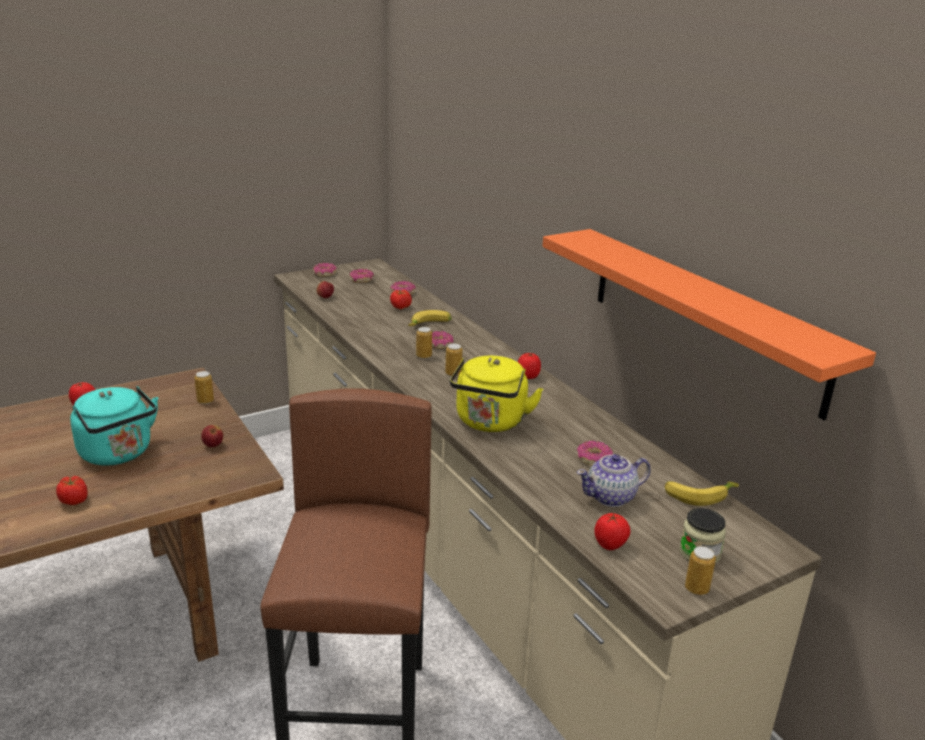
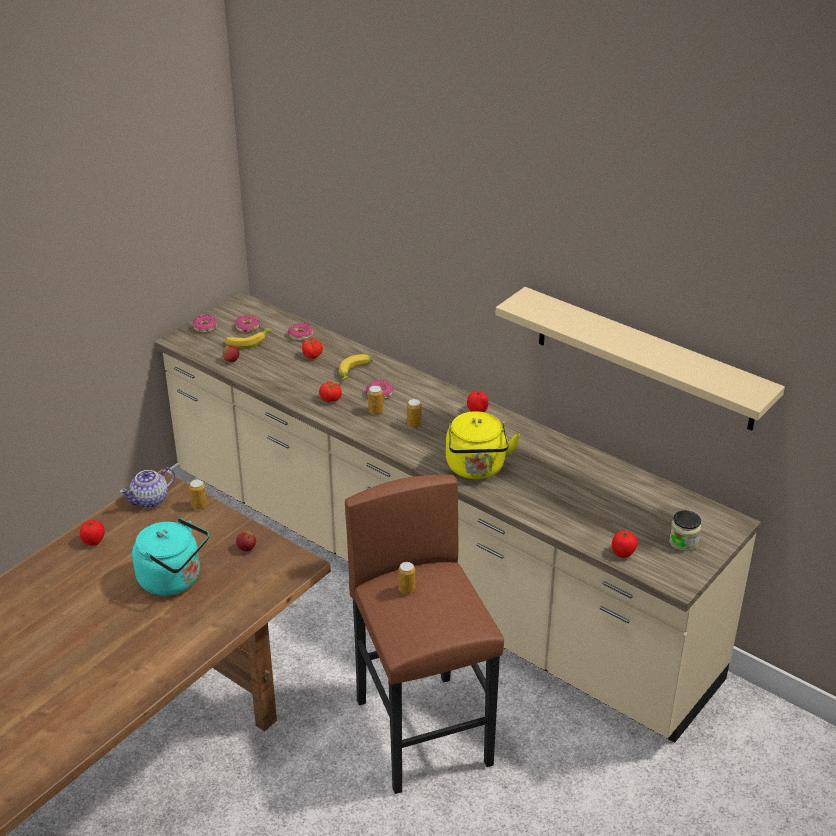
camera: 20 degrees left, 10 degrees up
(74, 501) = (180, 632): tomato -> tomato (330, 399)
(593, 459) = (573, 482): donut -> none
(611, 497) = (604, 513): teapot -> teapot (151, 500)
(696, 589) = (693, 569): can -> can (407, 589)
(698, 495) = (662, 493): banana -> banana (247, 342)
(703, 316) = (644, 359): orange shelf -> beige shelf

